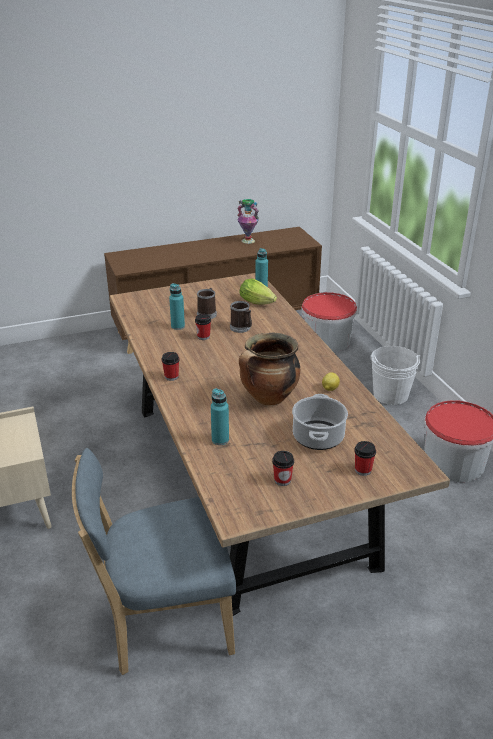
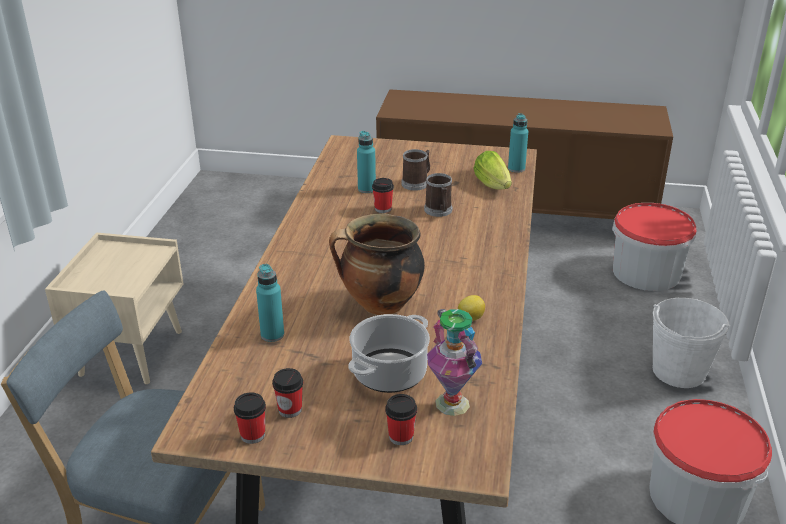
camera: 30 degrees right, 0 degrees up
(171, 377) = (297, 244): cup -> cup (253, 435)
(248, 241) = (576, 110): vase -> vase (453, 403)

